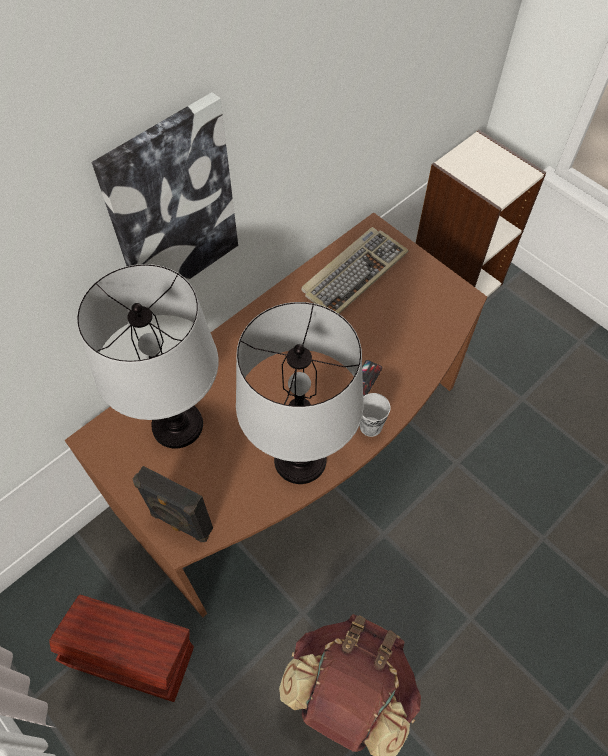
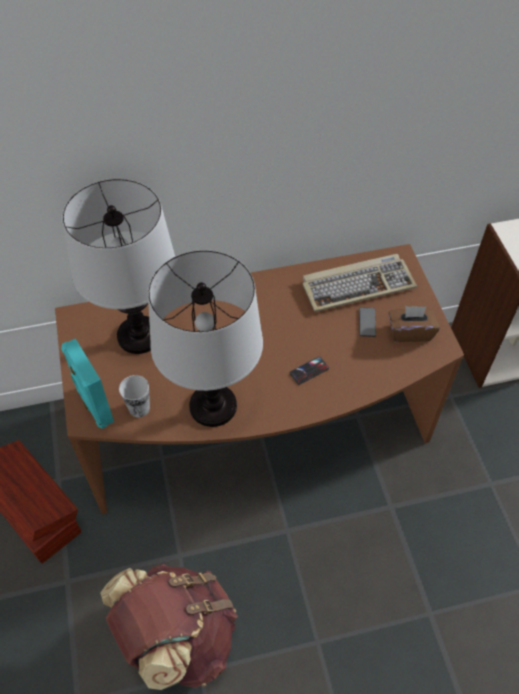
camera: 30 degrees right, 5 degrees down
(171, 206) = (192, 152): picture -> none
(181, 523) = (94, 406): black speaker -> turquoise speaker
(370, 426) = (286, 409): cup -> cup (139, 408)
(386, 306) = (367, 322): none -> phone
(429, 297) = (410, 332): none -> brown tissue box

